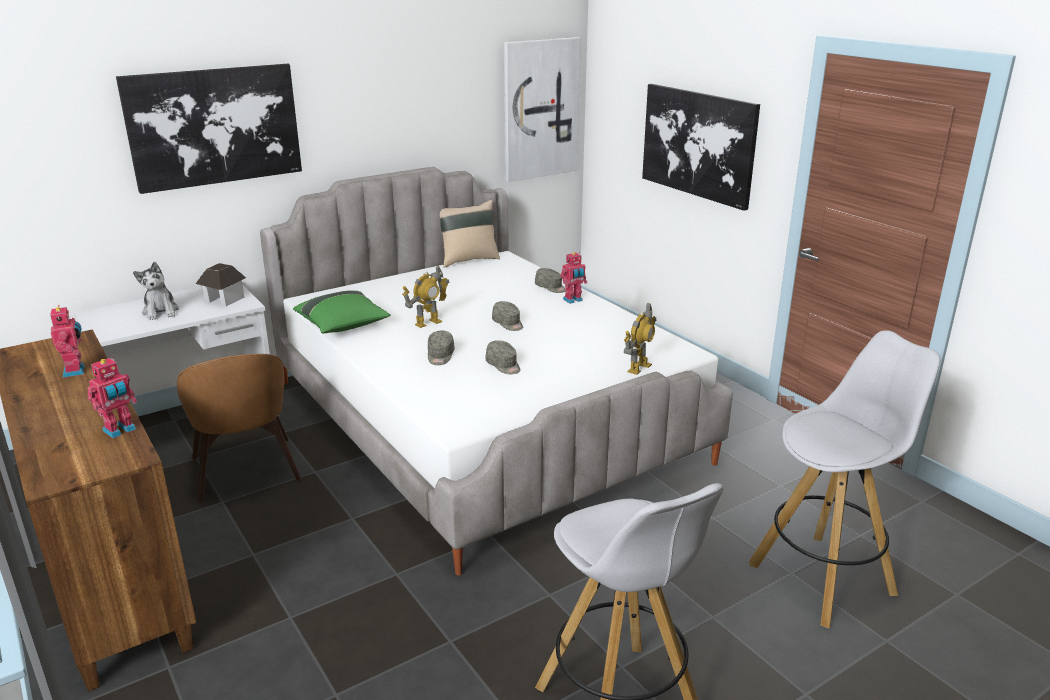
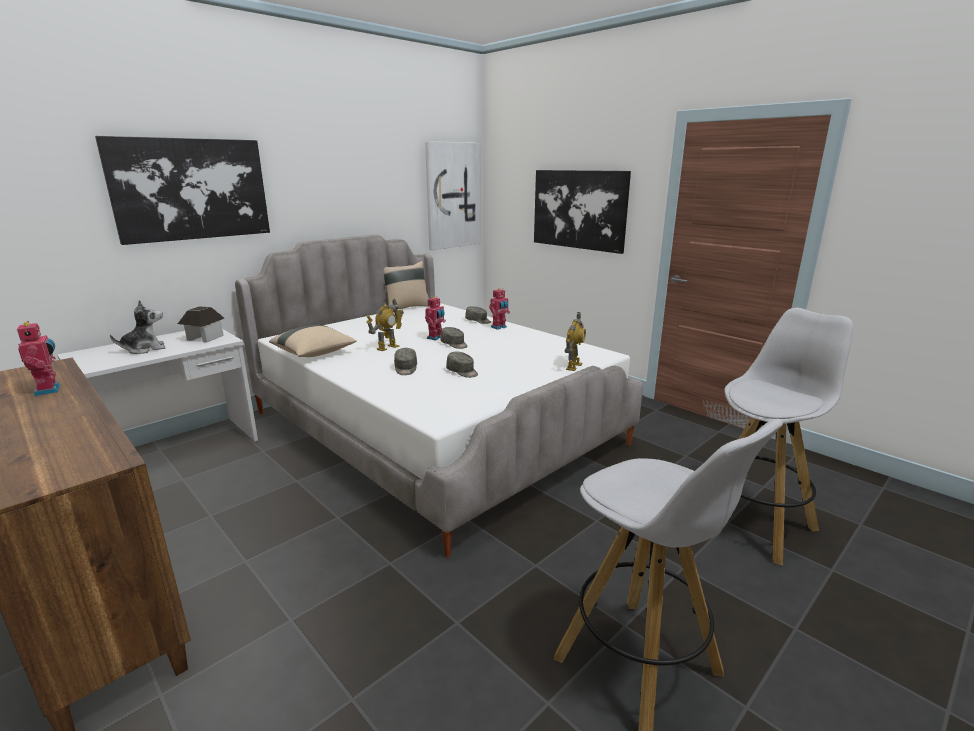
camera: 10 degrees left, 5 degrees down
(120, 430) = (96, 437): toy robot -> toy robot (436, 338)
(161, 311) = (145, 349): plush toy -> plush toy turned 90 degrees counterclockwise
(246, 472) = (232, 487): brown chair -> none
(343, 326) = (314, 353): green pillow -> beige pillow

